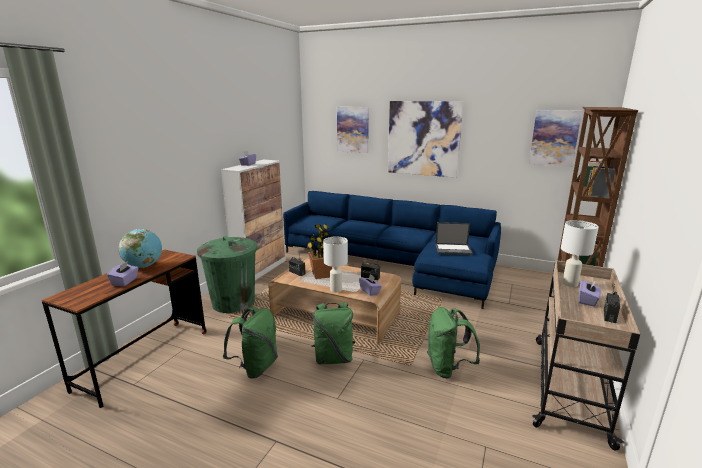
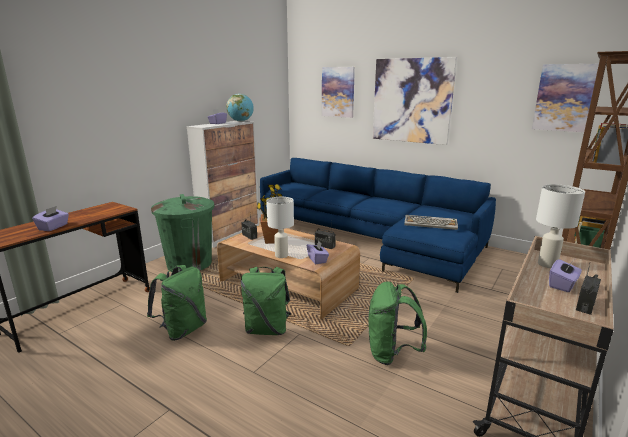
camera: 10 degrees right, 0 degrees up
(144, 266) = (82, 215): globe -> globe (241, 121)
(453, 249) = (431, 223): laptop -> keyboard

